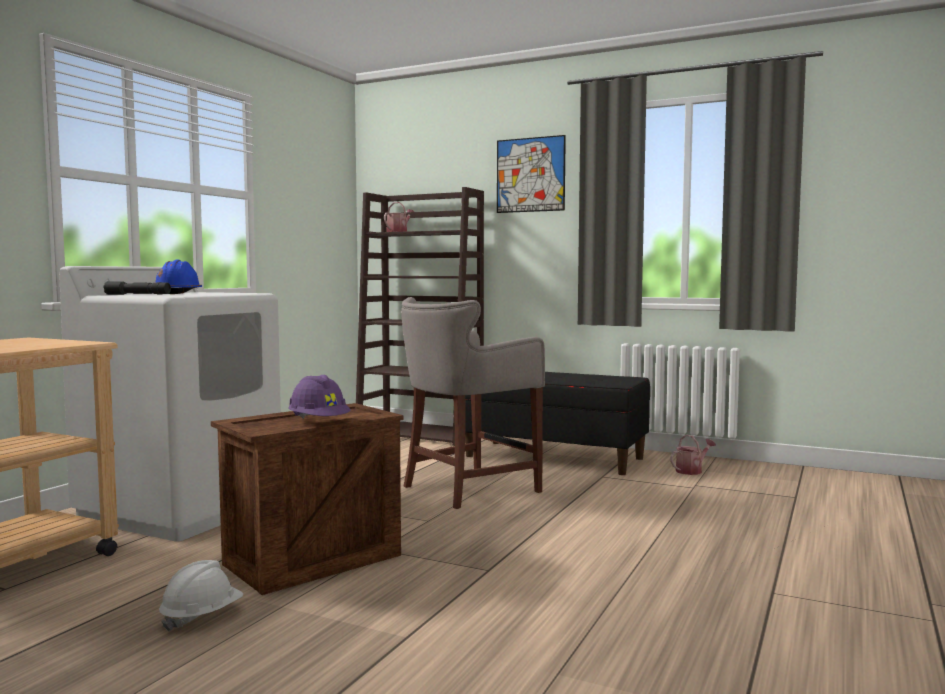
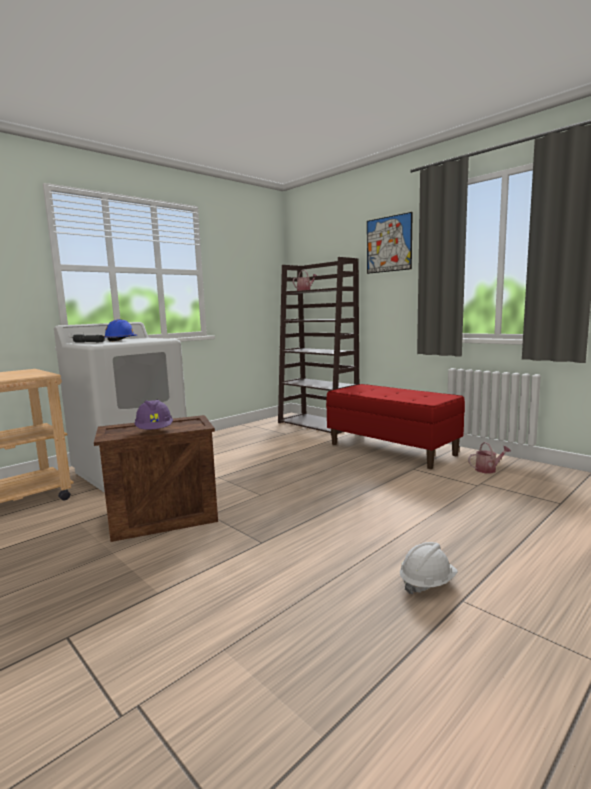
camera: 20 degrees right, 5 degrees up
(201, 617) = (63, 554): white hard hat -> white hard hat (427, 583)
(466, 489) = (308, 471): grey stool -> none
(554, 457) = (392, 449): black bench -> red bench

